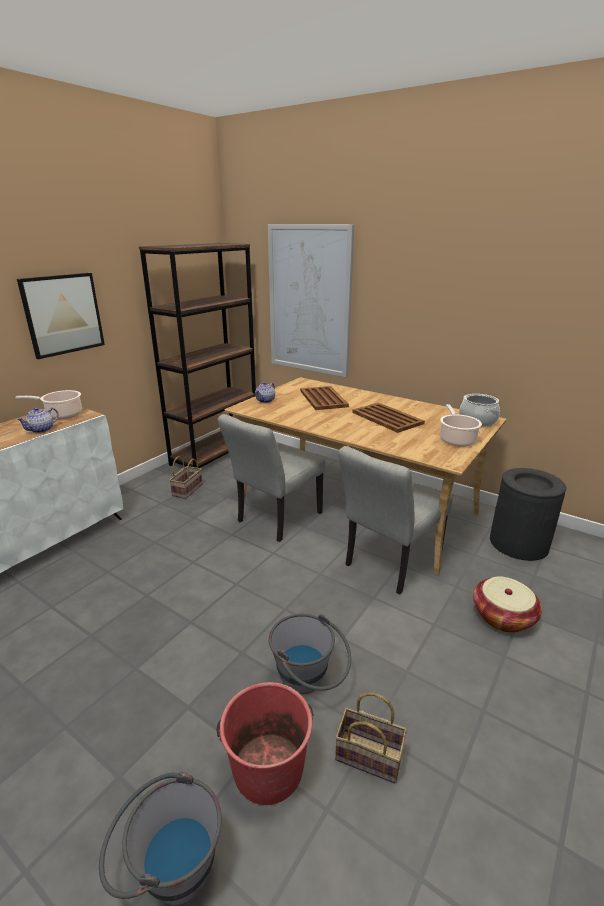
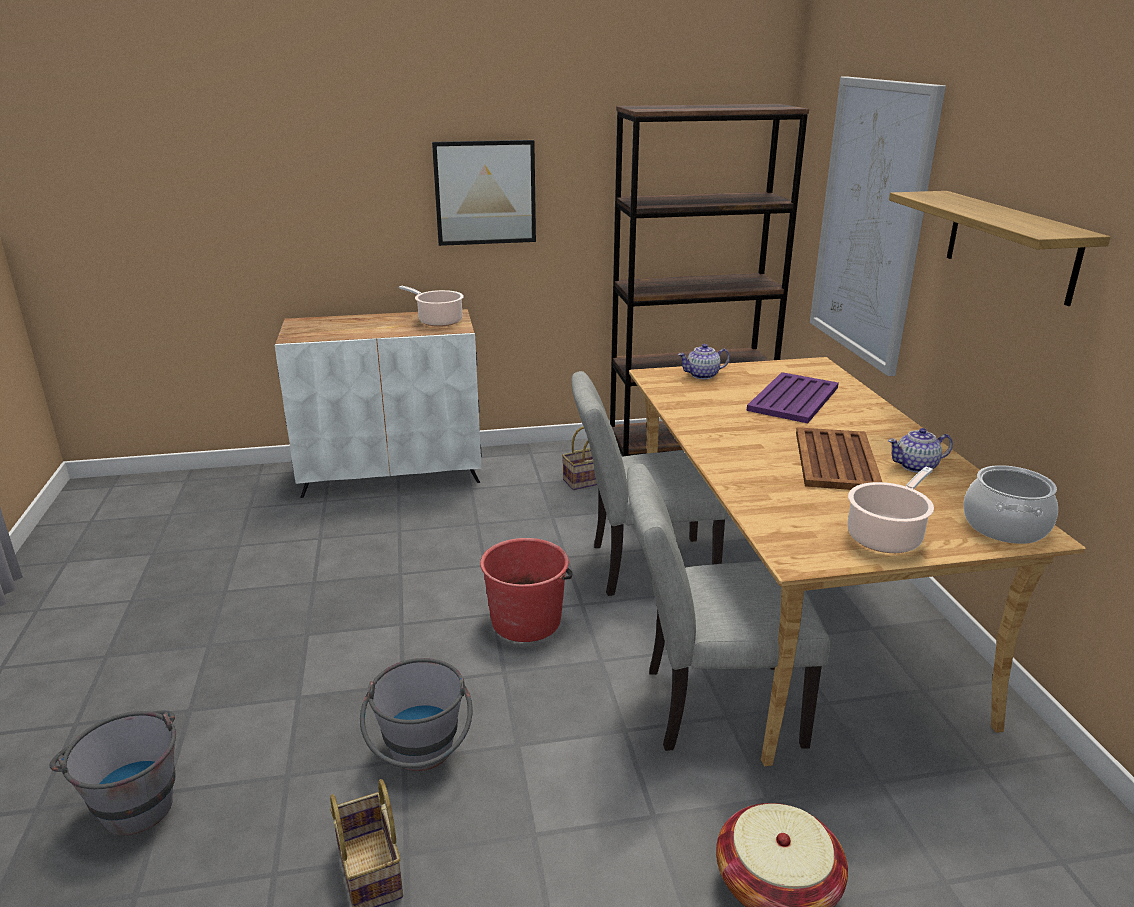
camera: 45 degrees right, 0 degrees up
(42, 430) = (394, 332): teapot -> teapot (916, 466)
(268, 767) = (283, 798): red bucket -> red bucket (526, 620)
(323, 398) = (794, 398): brown tray -> purple tray
(418, 298) = (1010, 245): none -> shelf
(518, 543) = (1004, 820): black trash can -> none

